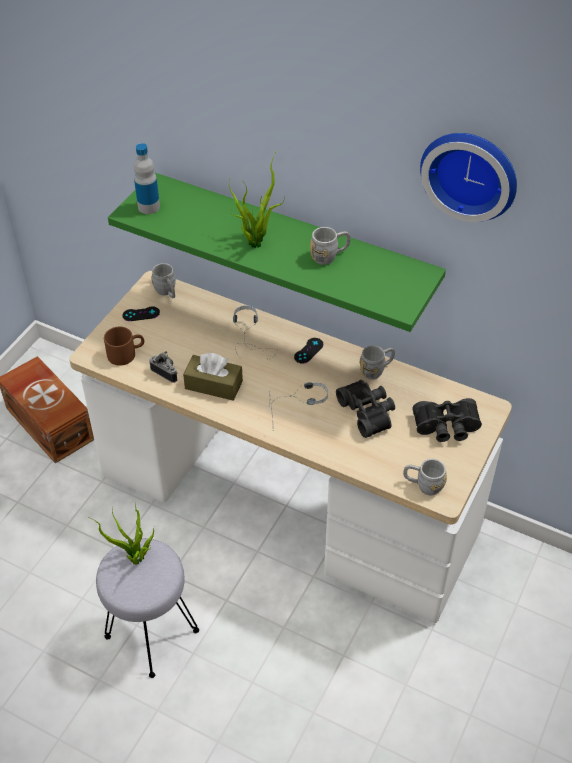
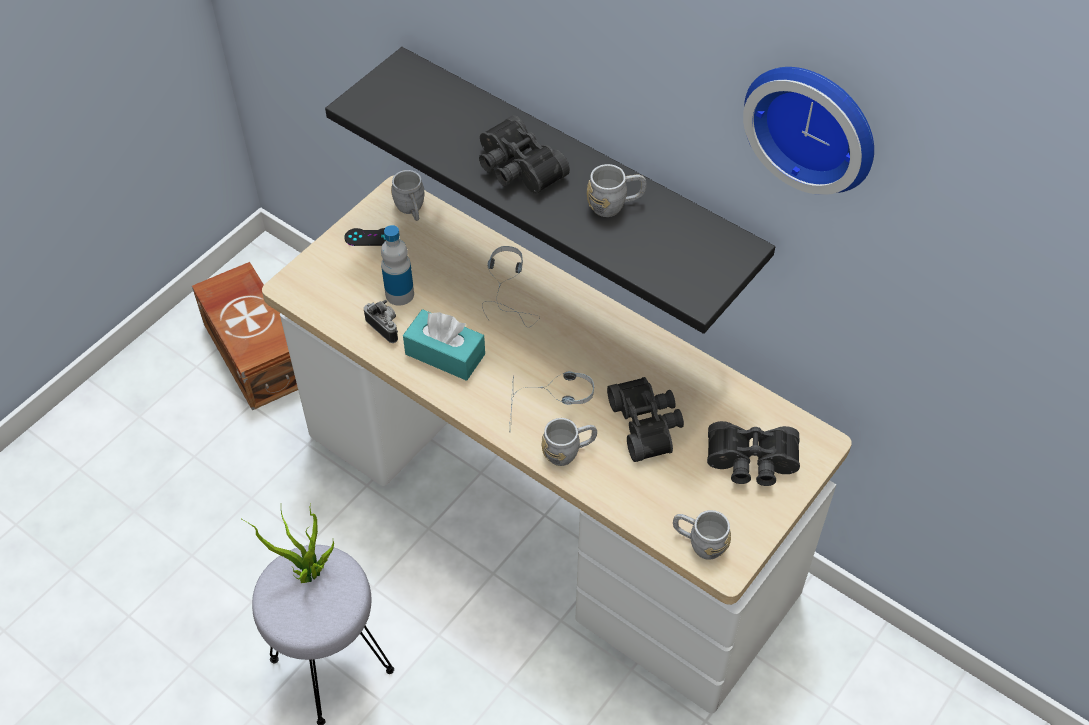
camera: 10 degrees right, 5 degrees up
(126, 353) = (338, 292): brown mug -> none
(148, 207) = (383, 99): bottle -> bottle (399, 294)
(213, 385) = (445, 354): brown tissue box -> turquoise tissue box
(254, 241) = (516, 168): potted plant -> black binoculars
(292, 244) = (576, 174): green shelf -> black shelf
(308, 350) = (585, 322): black game controller -> none
(376, 370) = (673, 364): grey mug -> grey mug (569, 452)

